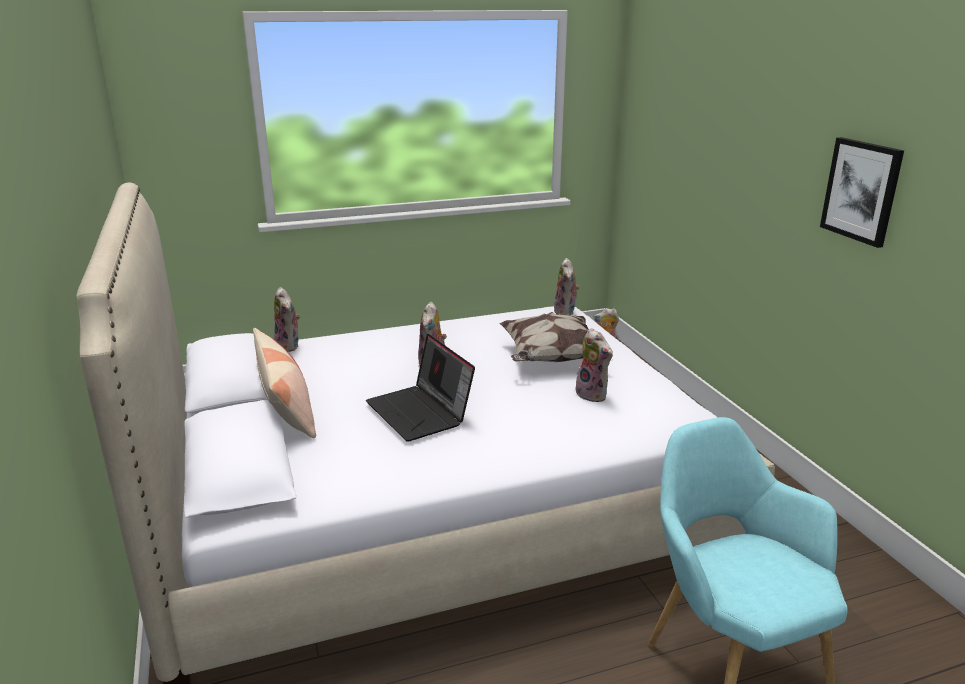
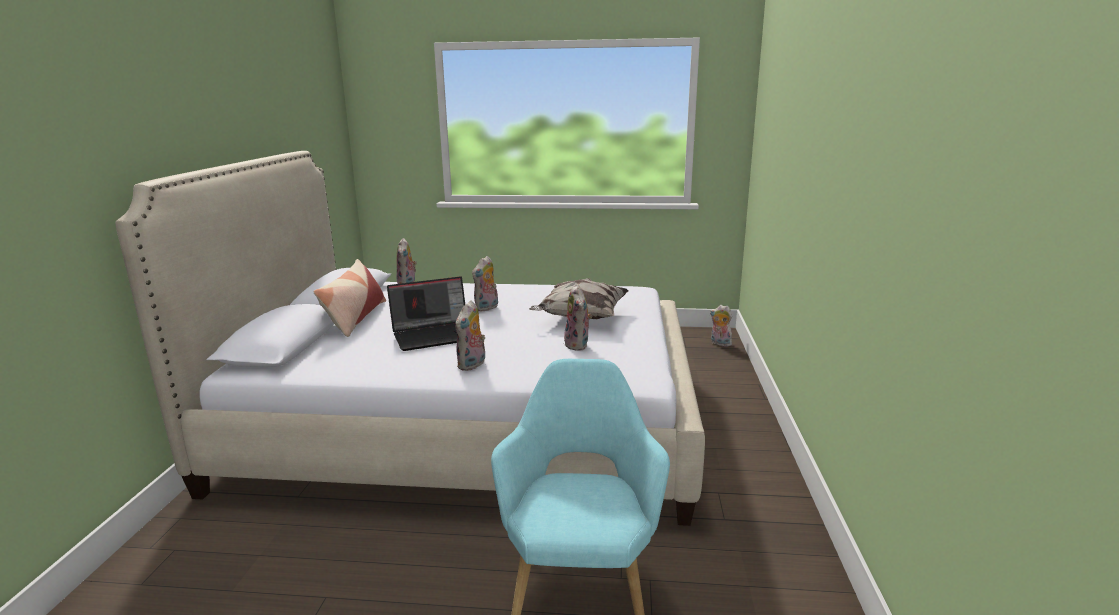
camera: 25 degrees right, 5 degrees down
(421, 412) = (435, 335): laptop -> laptop turned 105 degrees counterclockwise
(566, 312) = (638, 291): plush toy -> plush toy (472, 365)
(861, 191) = (846, 176): picture -> none

